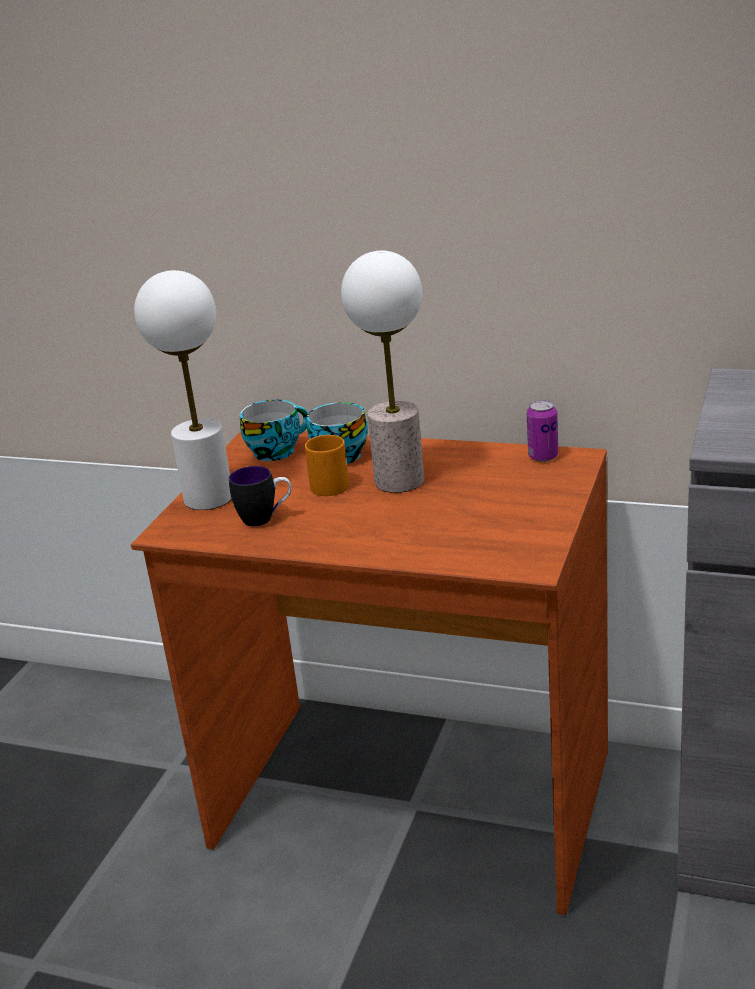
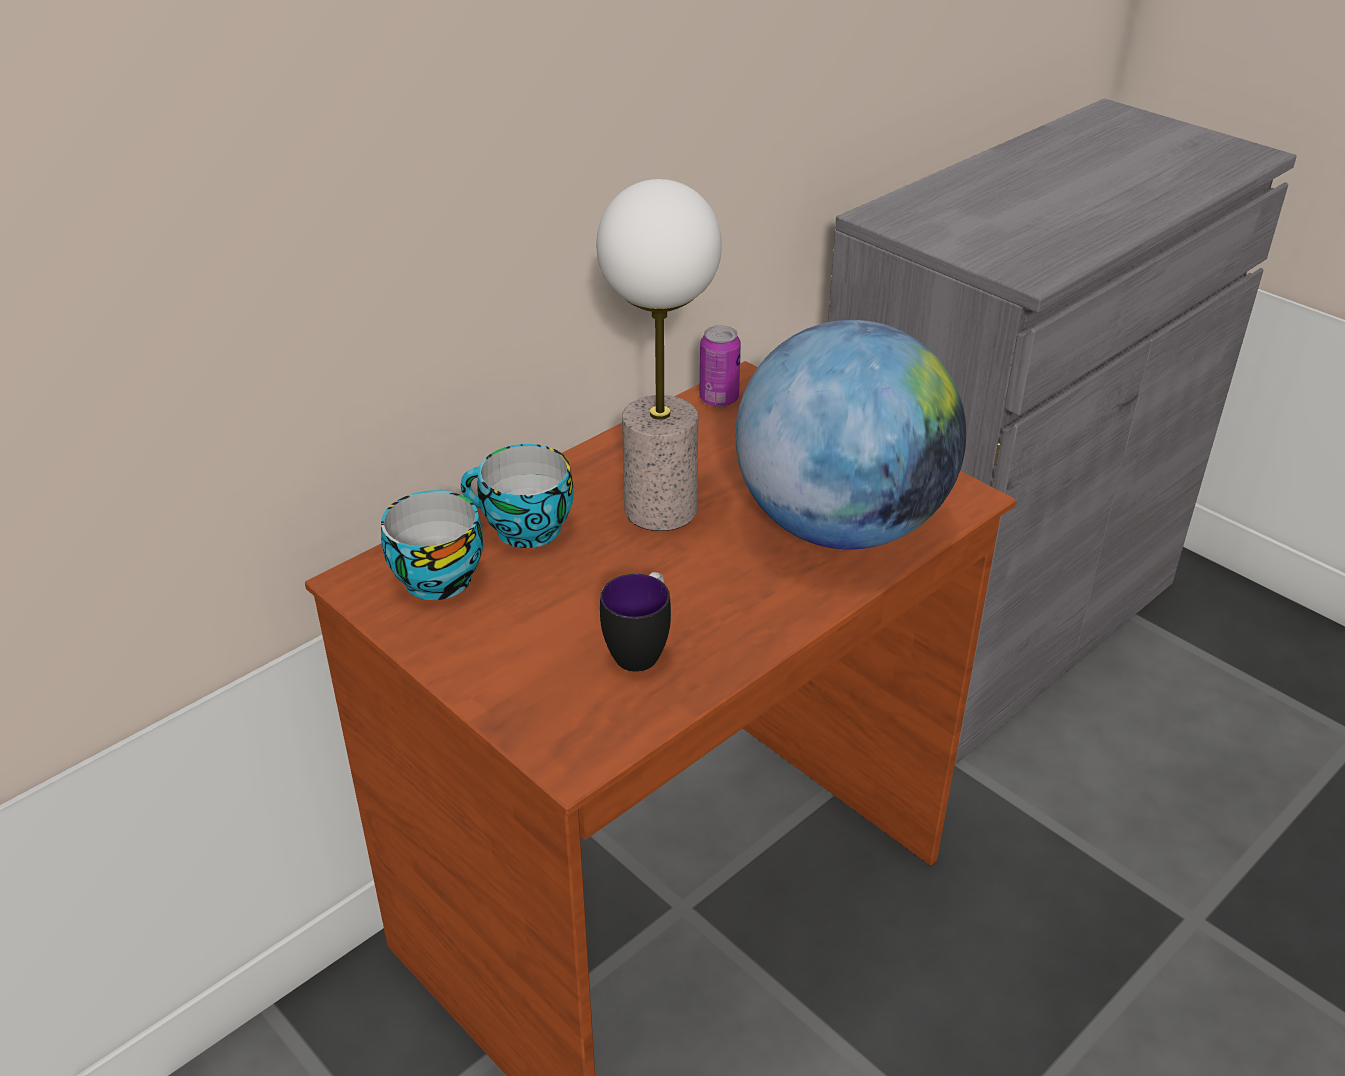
camera: 65 degrees left, 10 degrees up
(207, 498) = (510, 684): white table lamp -> none
(324, 484) = (596, 567): orange mug -> none
(445, 535) = (841, 526): none -> globe

